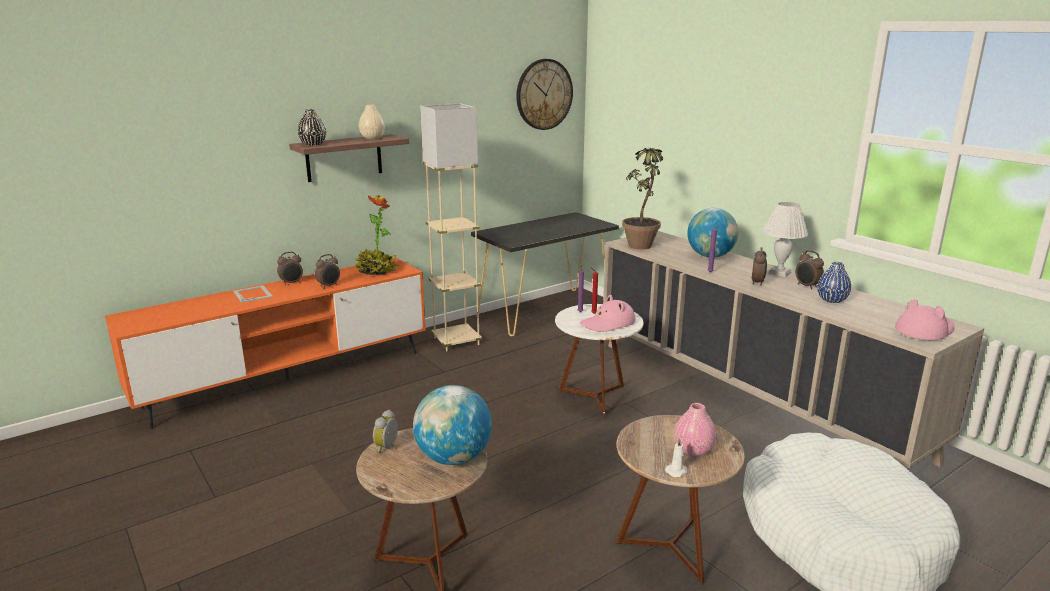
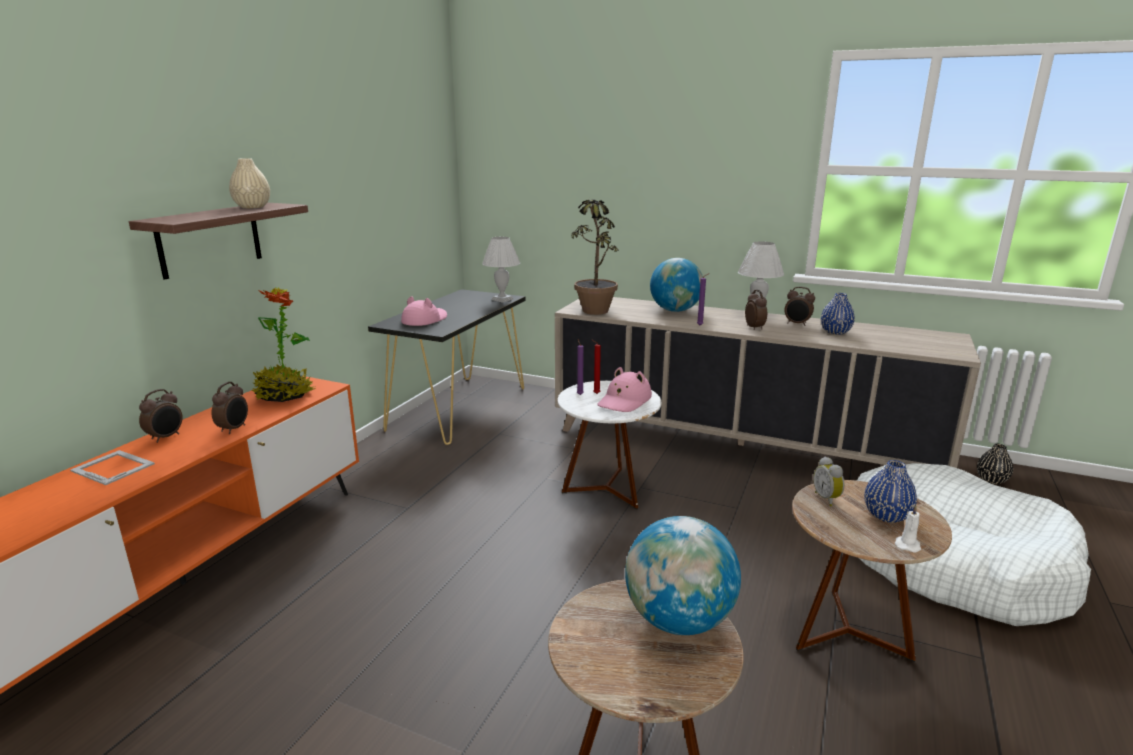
camera: 30 degrees left, 0 degrees up
(313, 144) = (175, 219): black vase -> black vase (991, 480)
(388, 448) = (580, 639): alarm clock -> alarm clock (827, 499)
(456, 341) = (387, 466): beige floor lamp -> none
(544, 94) = (422, 150): wall clock -> none
(595, 225) = (501, 299): none -> white table lamp
(693, 450) = (886, 516): pink vase -> blue vase
(924, 330) = (940, 344): pink hat -> pink hat (424, 320)

